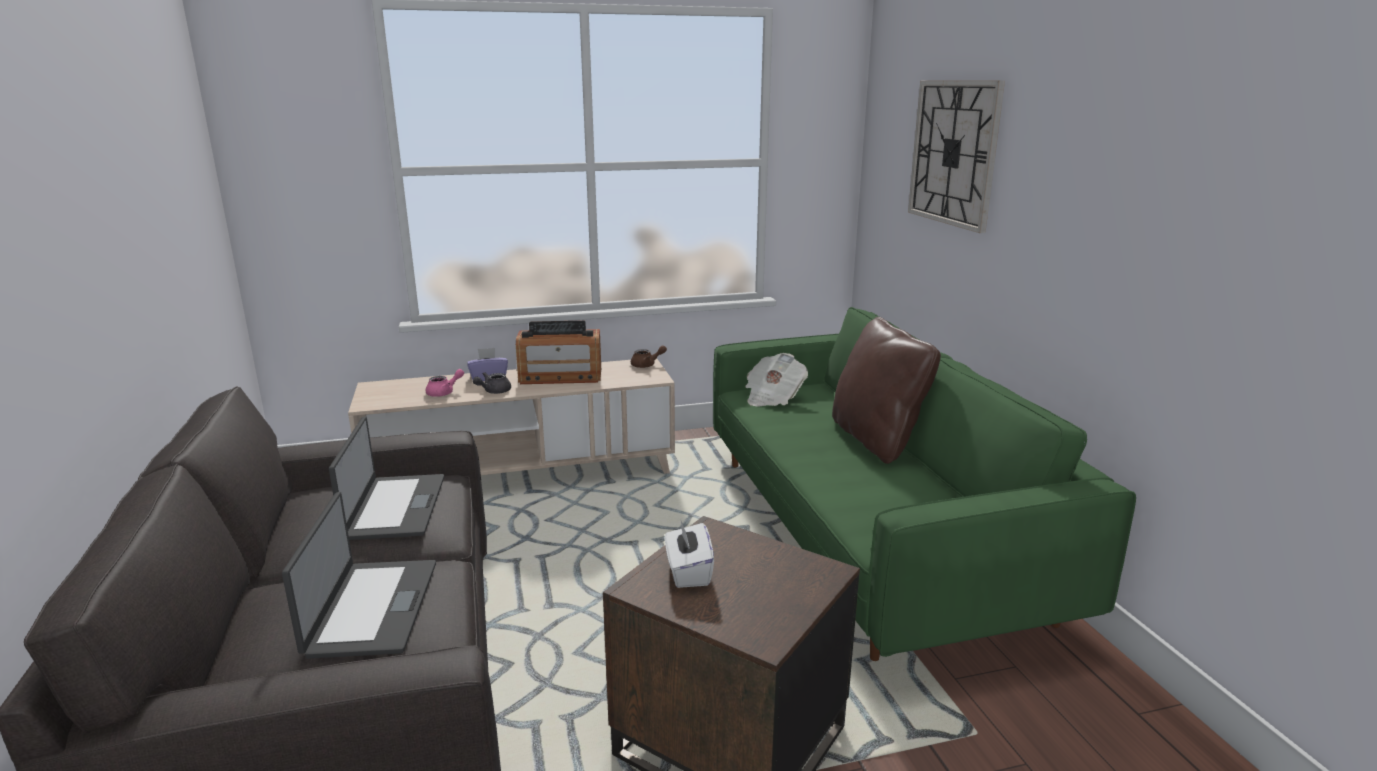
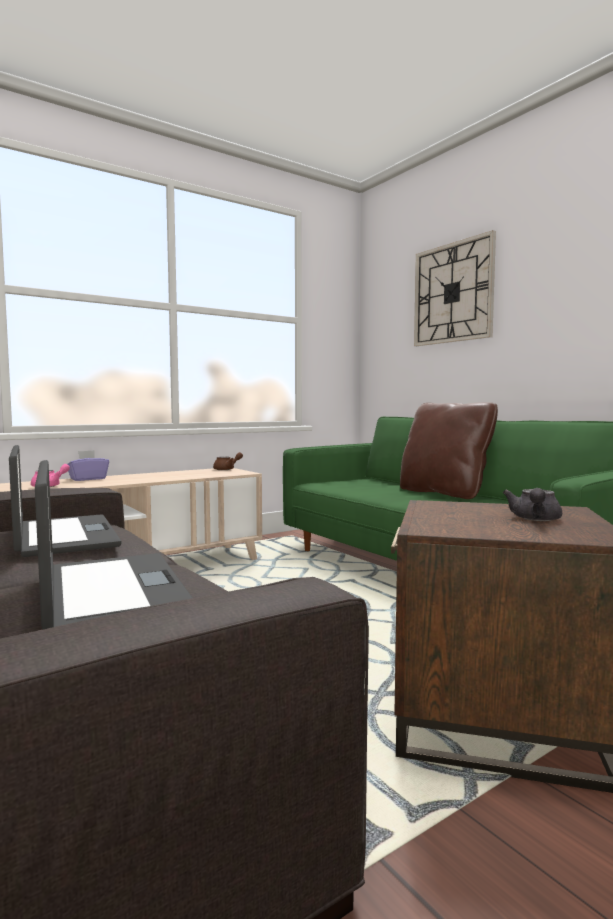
camera: 20 degrees left, 15 degrees down
(493, 391) = (101, 483): grey teapot -> grey teapot (535, 519)
(560, 376) = (157, 475): radio -> none
(688, 572) = (457, 519): white tissue box -> none
(773, 397) = (339, 483): newspaper -> none

